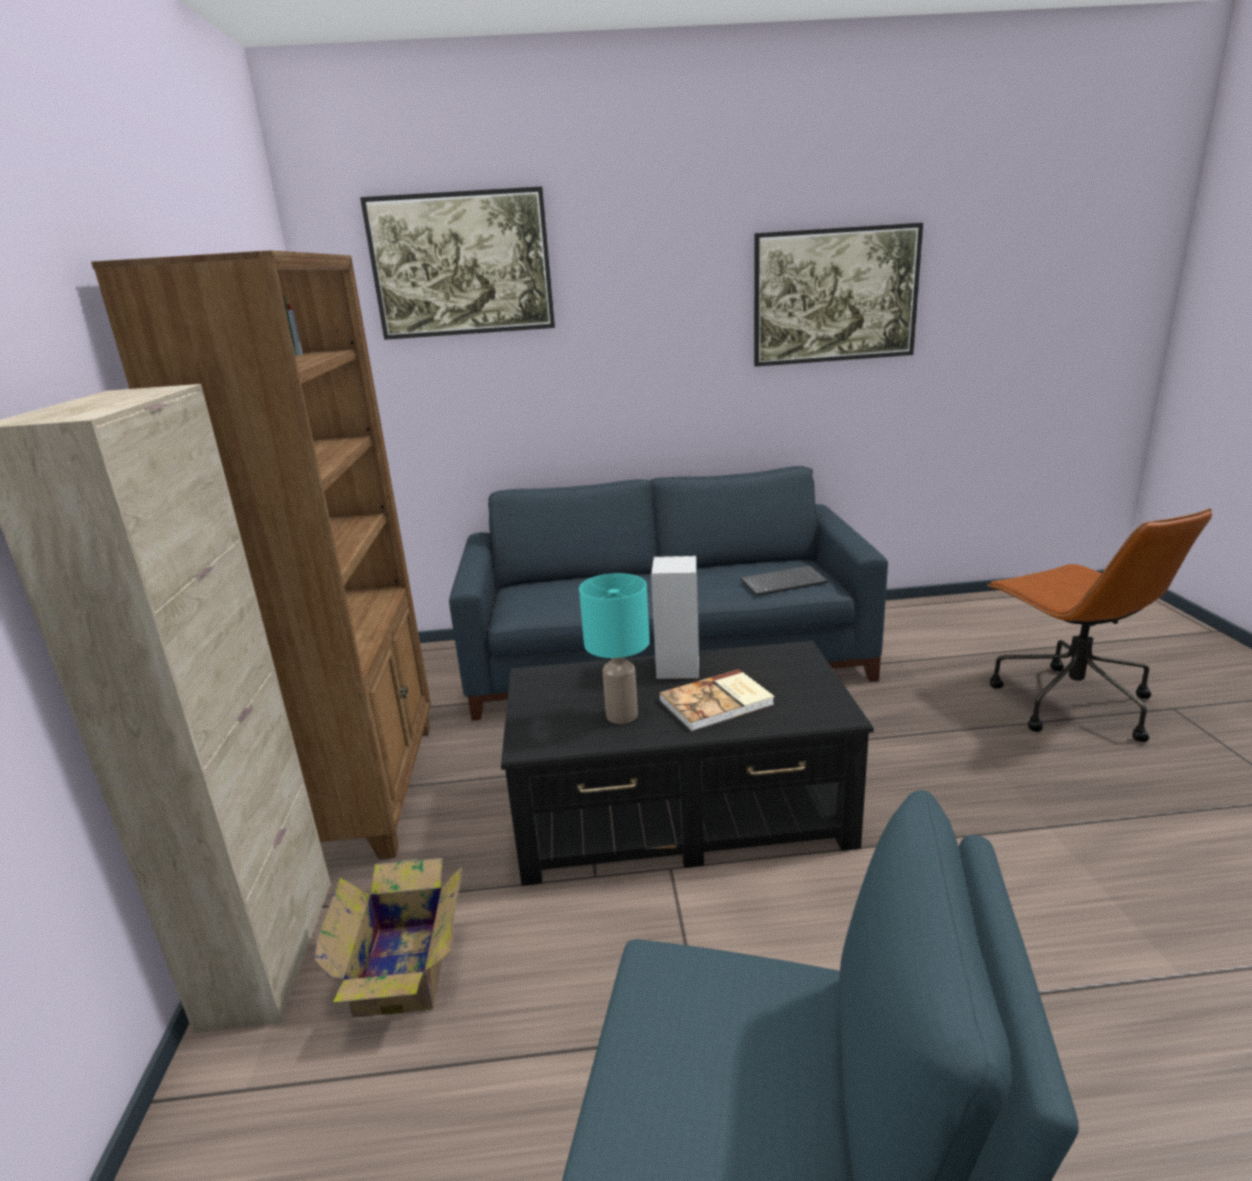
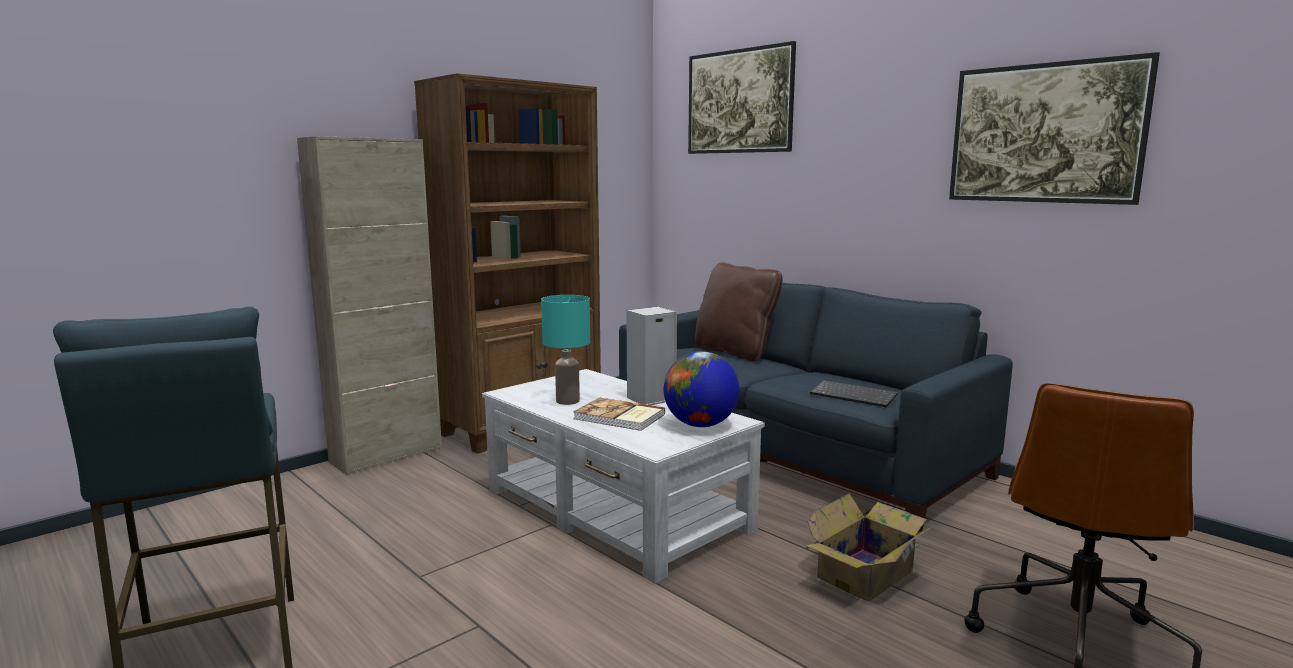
camera: 50 degrees right, 10 degrees down
(406, 963) = (405, 485): cardboard box -> cardboard box (869, 573)
(570, 580) = (735, 352): none -> brown pillow
(681, 810) = (615, 509): black coffee table -> white coffee table
(790, 670) = (700, 425): none -> globe

